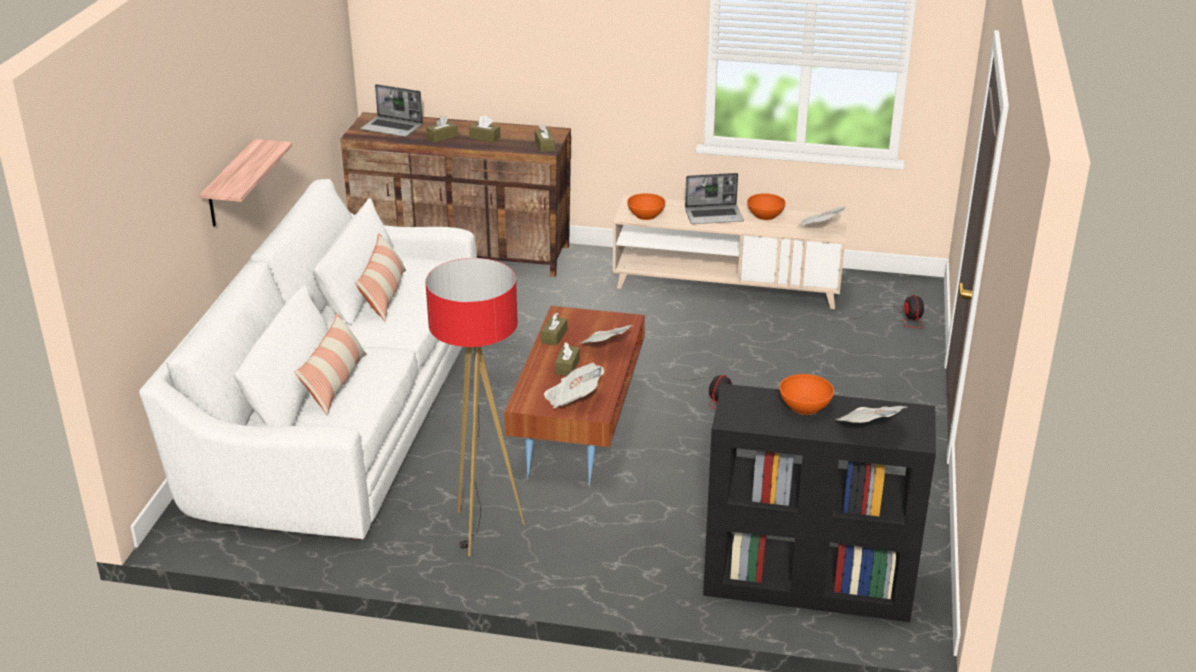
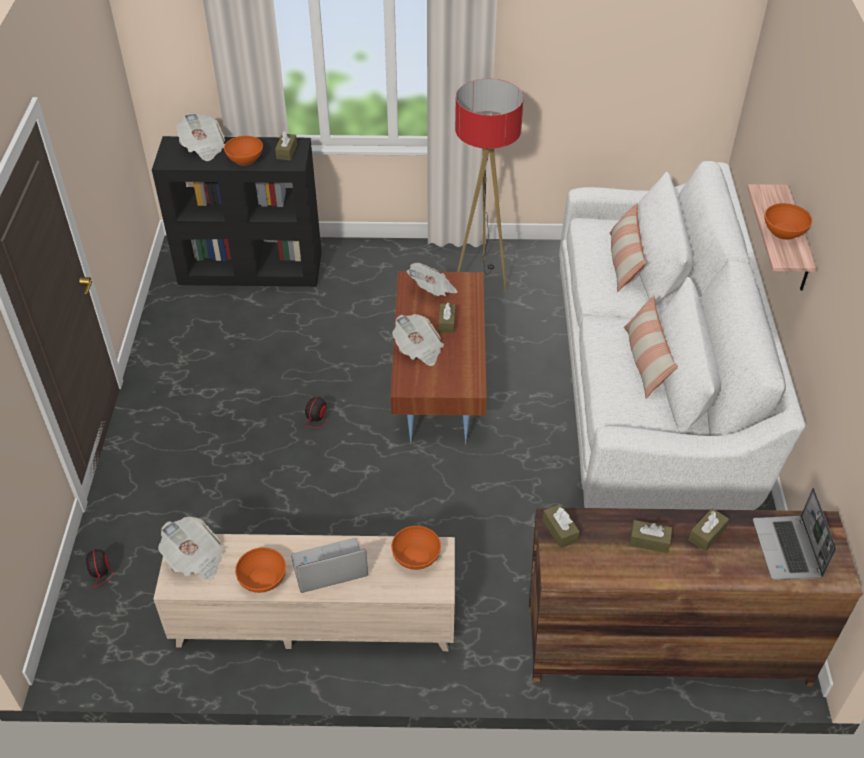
camera: 170 degrees right, 15 degrees up
(251, 161) = (783, 231): none -> orange bowl
(393, 128) = (788, 550): laptop -> laptop turned 105 degrees counterclockwise
(554, 336) = (469, 356): brown tissue box -> brown tissue box (286, 152)

